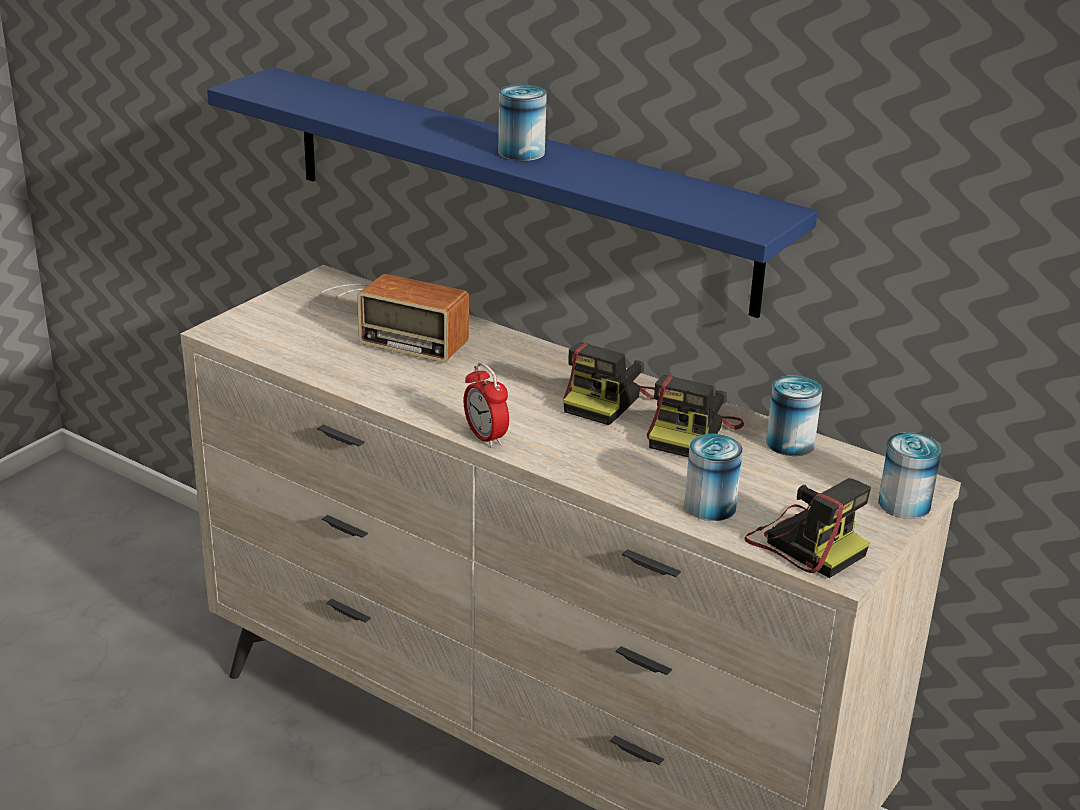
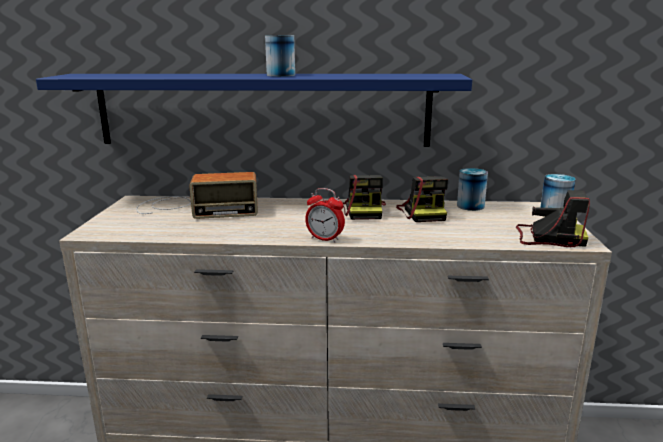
camera: 30 degrees left, 10 degrees down
(710, 506) = (482, 236): can -> none

